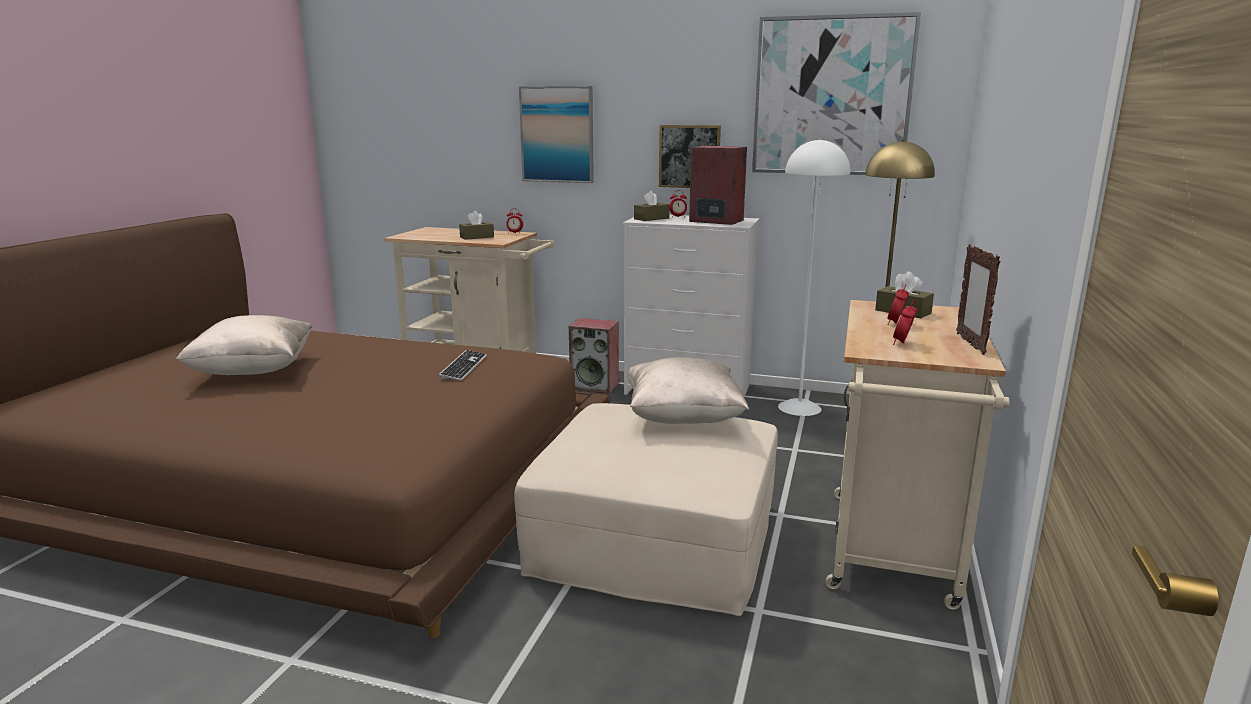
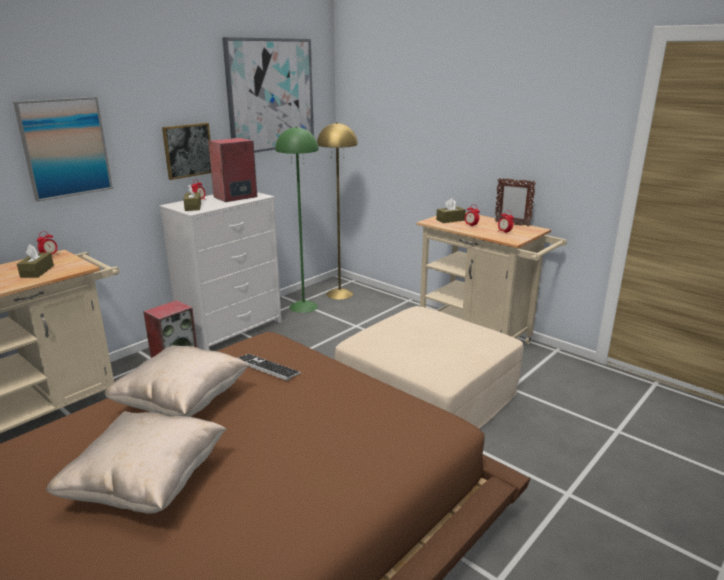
camera: 65 degrees left, 5 degrees up
(683, 419) = (403, 323): beige pillow -> beige pillow (182, 403)
(800, 407) = (303, 306): white floor lamp -> green floor lamp

